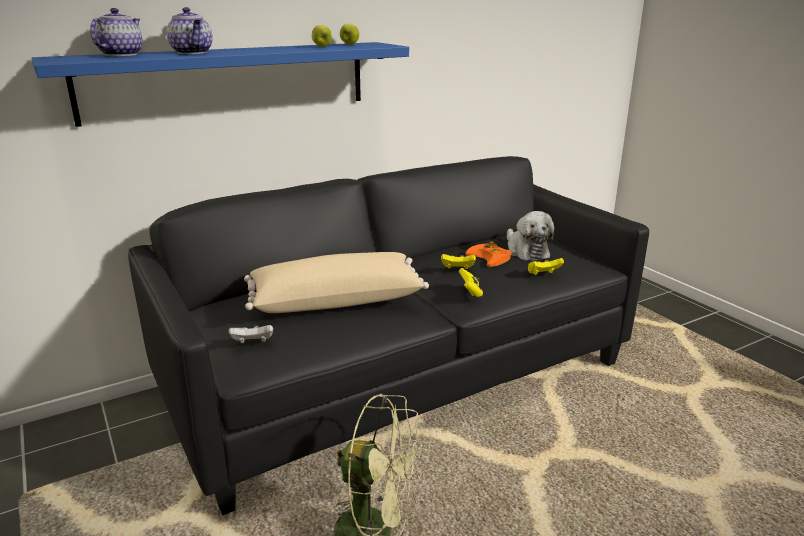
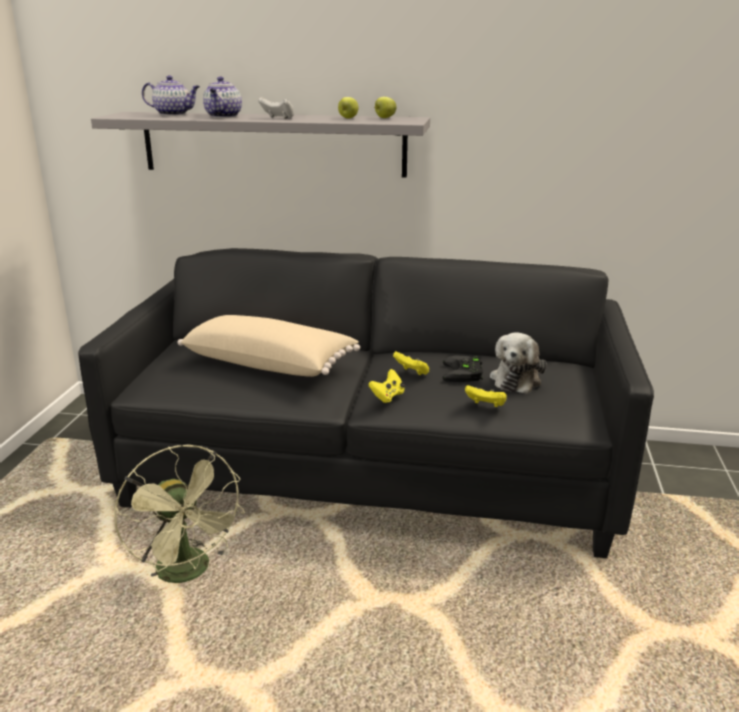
camera: 40 degrees right, 0 degrees up
(121, 54) = (174, 114): teapot -> teapot turned 45 degrees clockwise
(229, 81) = (273, 144): blue shelf -> grey shelf
(253, 343) = (166, 373): white game controller -> white game controller (278, 118)
(491, 258) = (464, 373): orange game controller -> black game controller

